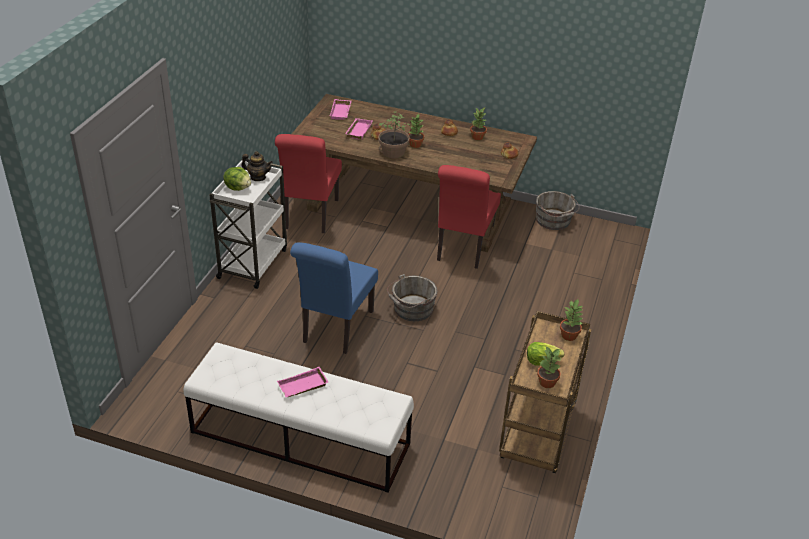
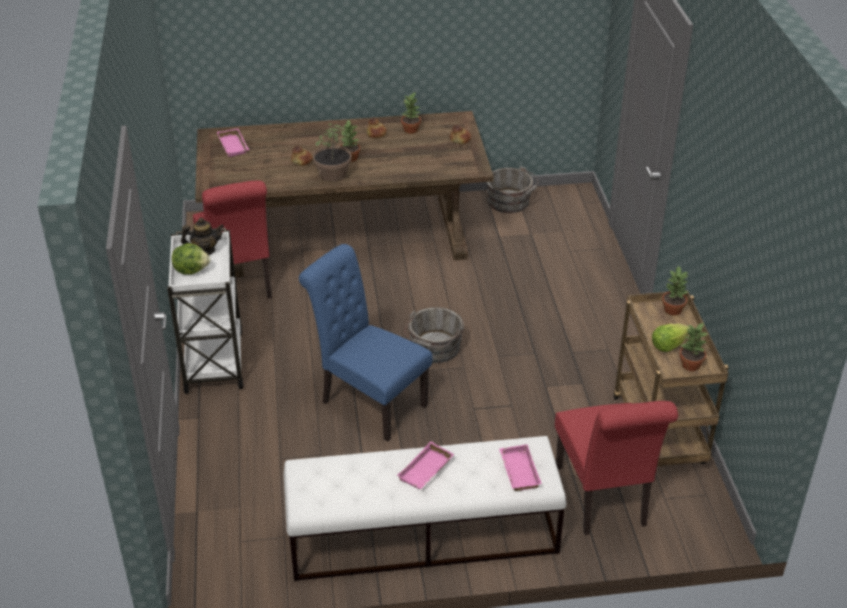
camera: 25 degrees left, 0 degrees up
(335, 329) = (368, 401): blue chair -> blue chair turned 135 degrees clockwise
(358, 130) = (272, 161): pink tray -> pink tray (517, 471)
(463, 249) = (439, 264): red chair -> red chair (603, 500)

